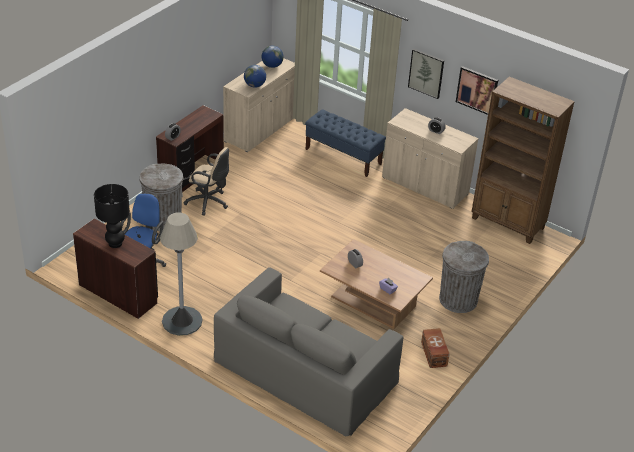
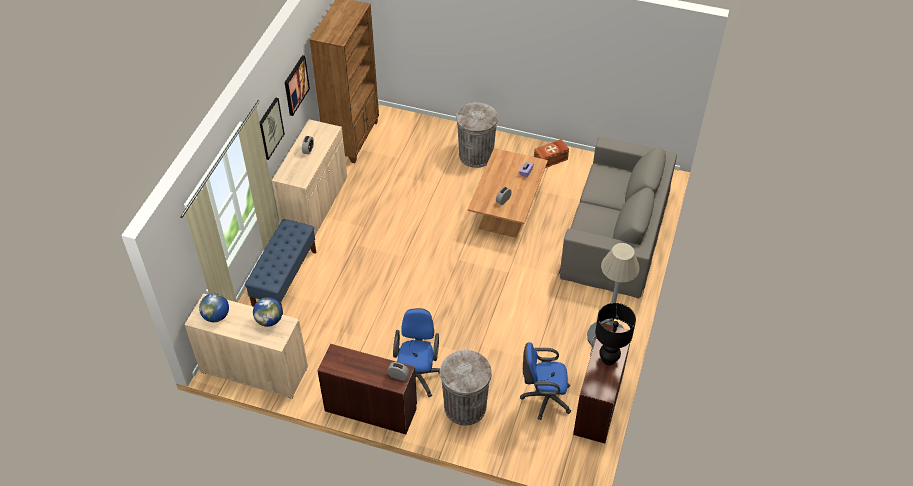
camera: 105 degrees left, 10 degrees up
(209, 203) = (417, 374): beige office chair -> blue office chair

